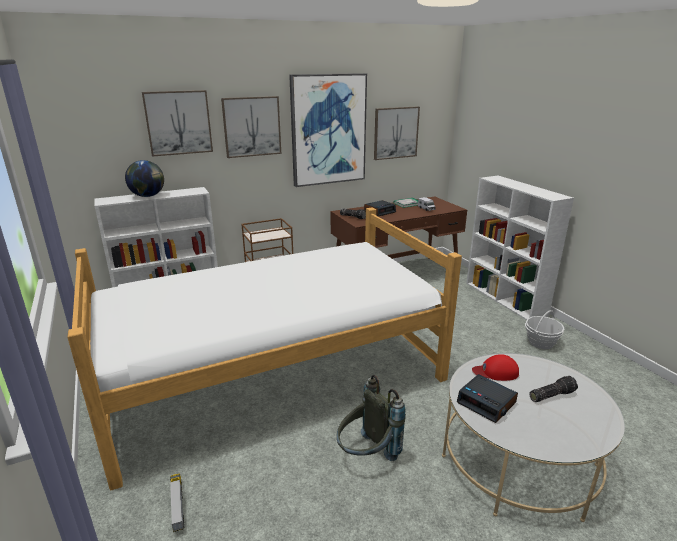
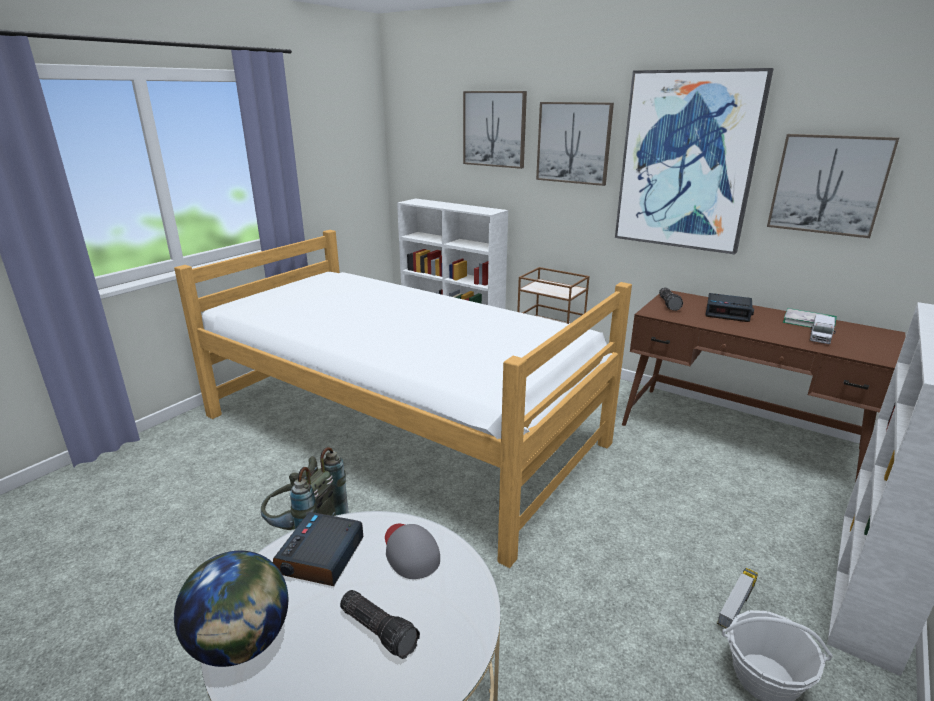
camera: 60 degrees right, 0 degrees up
(148, 196) = (446, 205): globe -> globe (242, 643)
(178, 506) = (198, 452): toy truck -> toy truck (736, 605)
(496, 372) = (410, 551): red cap -> grey cap

